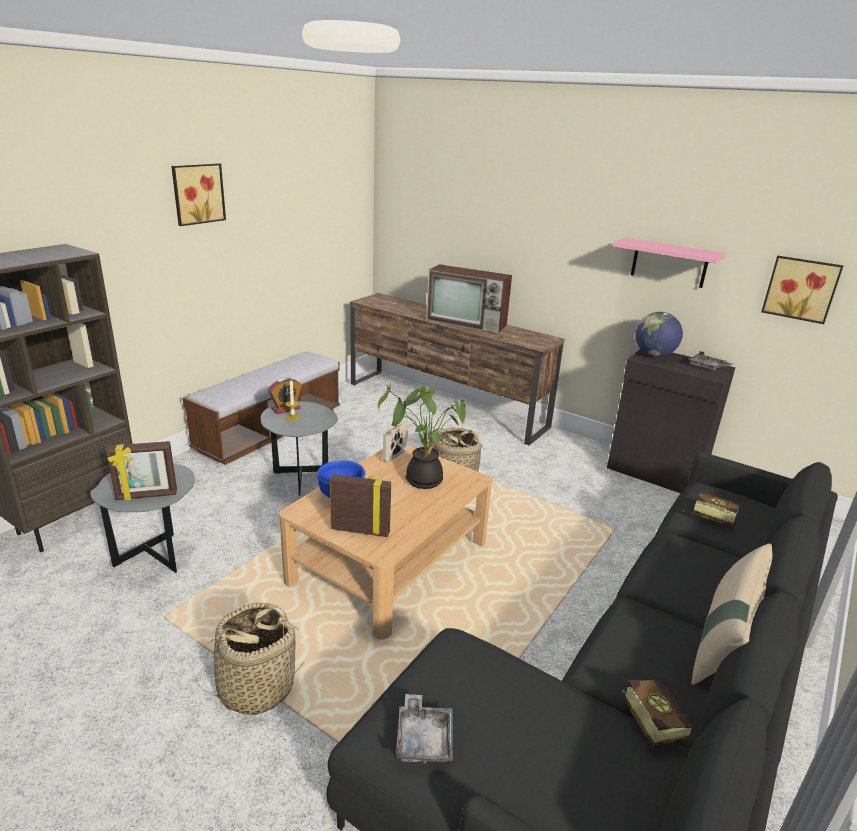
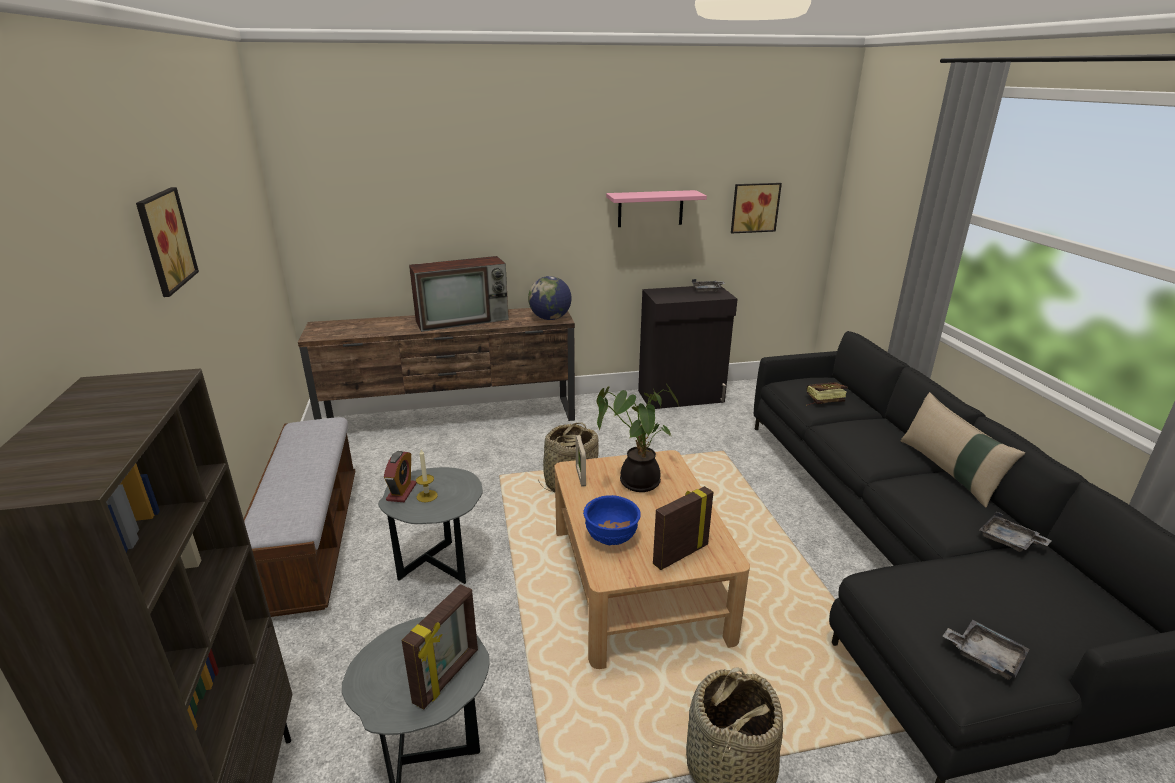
camera: 45 degrees left, 0 degrees up
(649, 718) = (1009, 541): book -> grey tray
(654, 355) = (664, 294): globe -> globe (550, 318)

